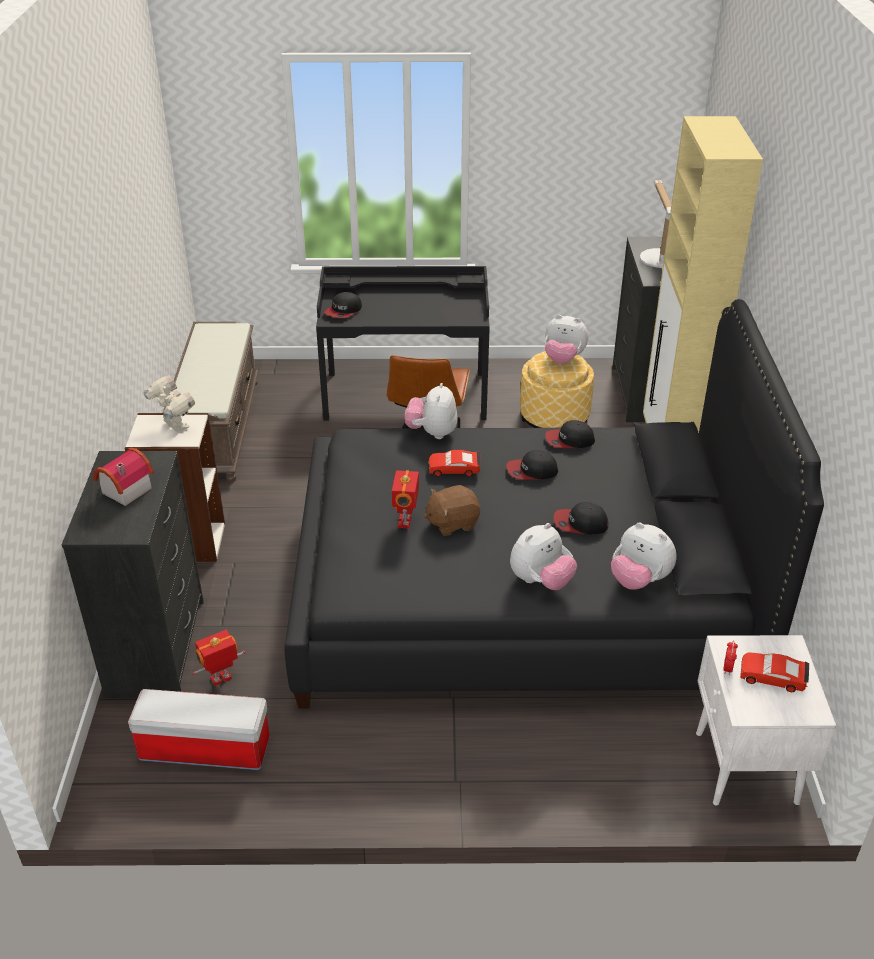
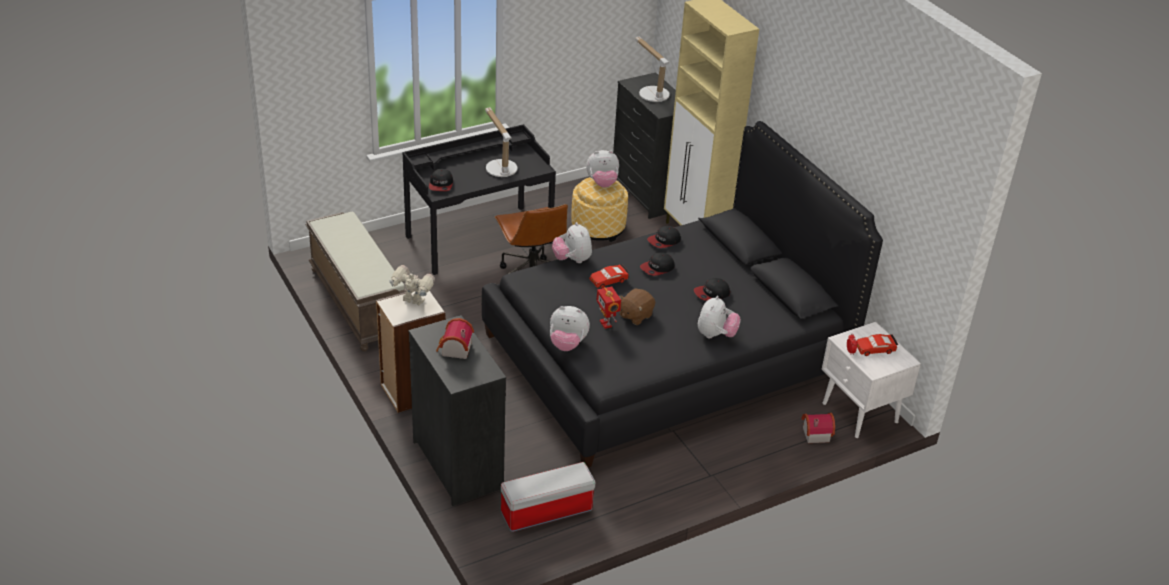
camera: 30 degrees left, 0 degrees up
(221, 679) = (520, 469): toy robot -> none
(427, 307) = (500, 167): none -> table lamp
(639, 580) = (770, 317): plush toy -> plush toy (567, 344)
(653, 774) = (814, 433): none -> toy house

